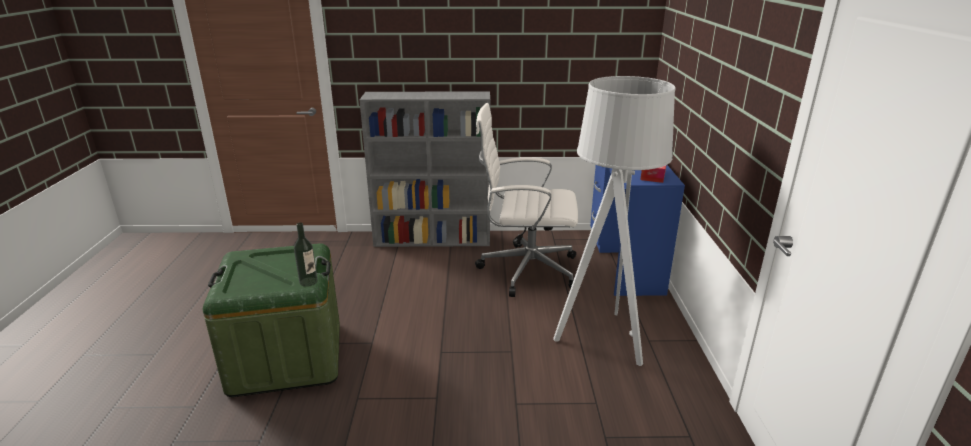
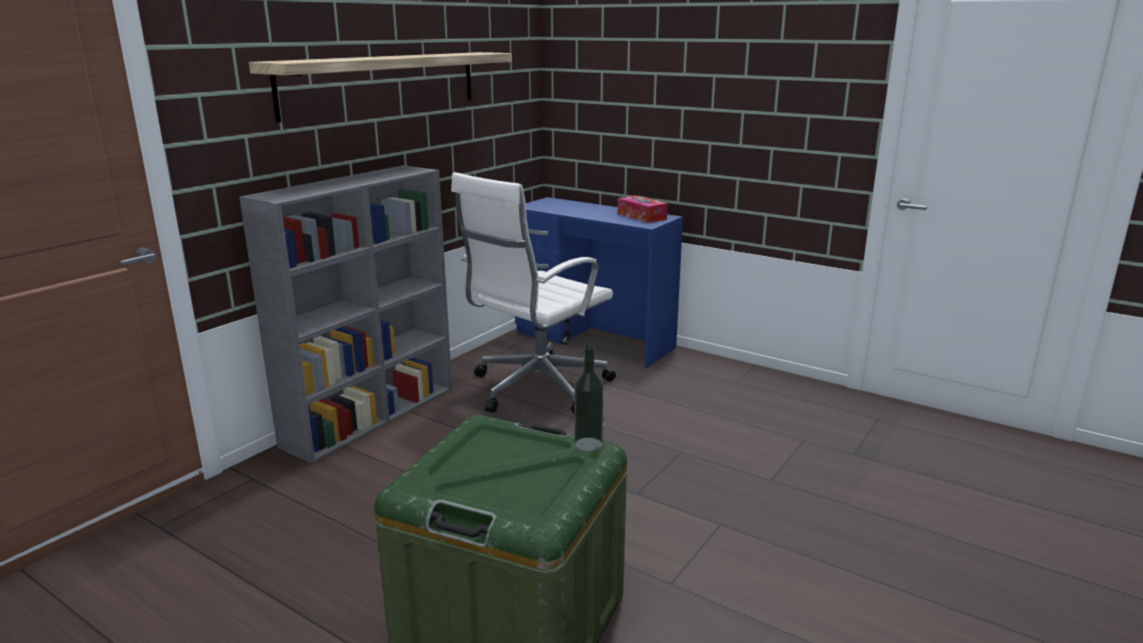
camera: 55 degrees left, 5 degrees down
(481, 35) = (383, 83): none -> shelf
(603, 339) = (711, 399): grey floor lamp -> none

